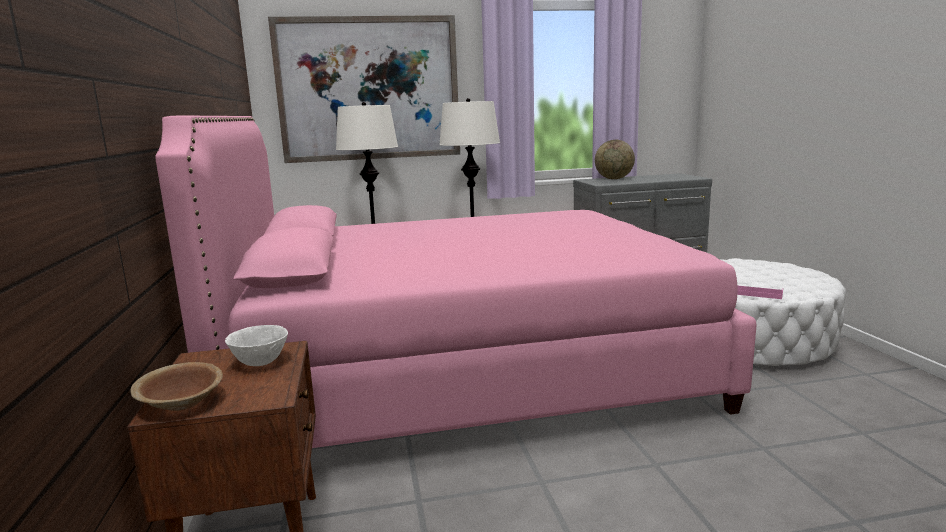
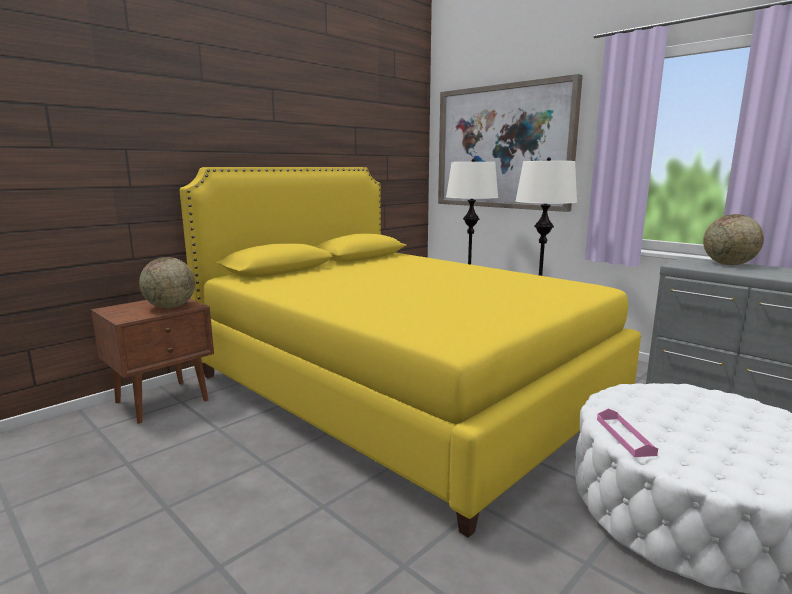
camera: 55 degrees right, 0 degrees up
(181, 403) = (115, 309): brown bowl -> none
(260, 363) = (170, 307): white bowl -> globe
(465, 370) = (401, 389): pink bed -> yellow bed

